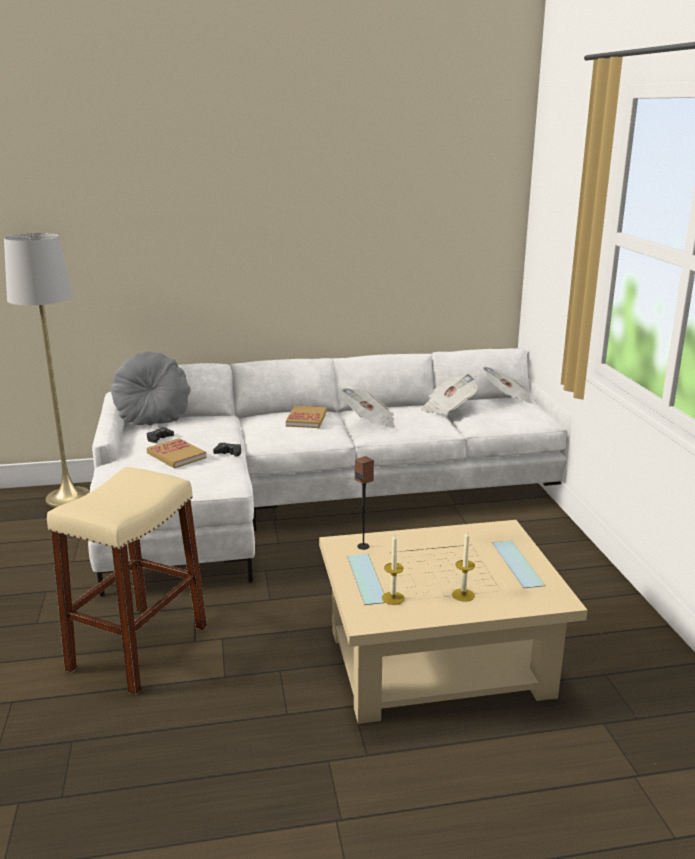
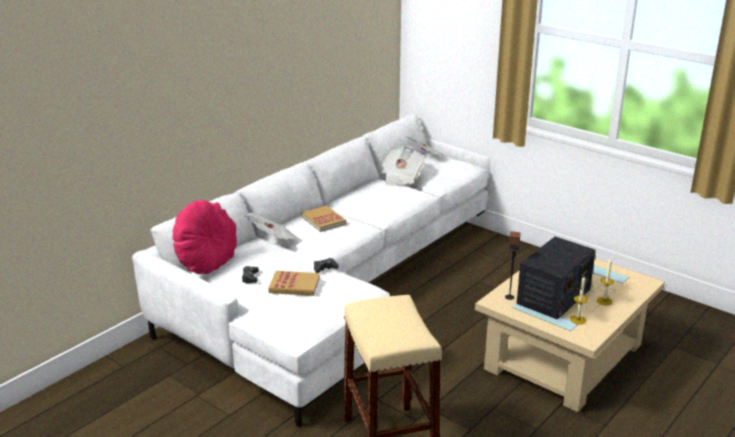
camera: 40 degrees left, 5 degrees up
(68, 497) = (123, 370): grey floor lamp -> none
(154, 421) = (207, 265): grey pillow -> pink pillow
(369, 422) = (373, 207): newspaper -> newspaper (273, 239)
(411, 565) = (553, 296): none -> radio

